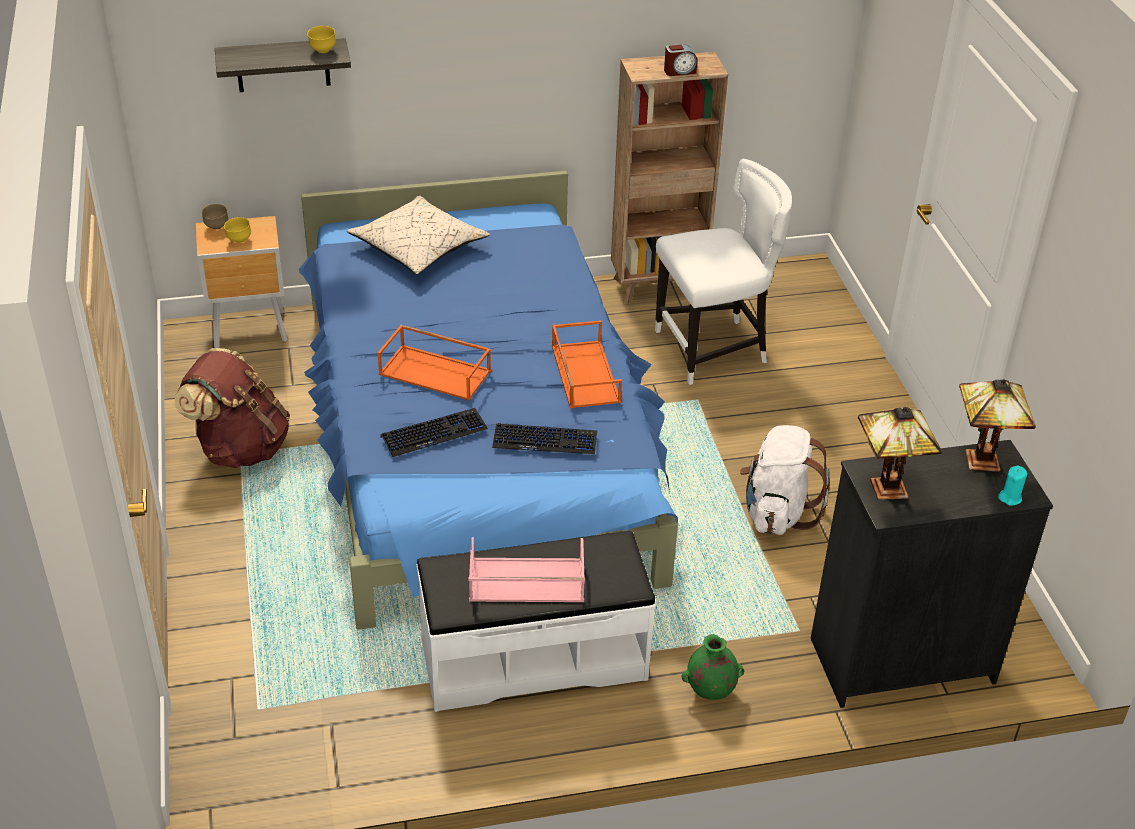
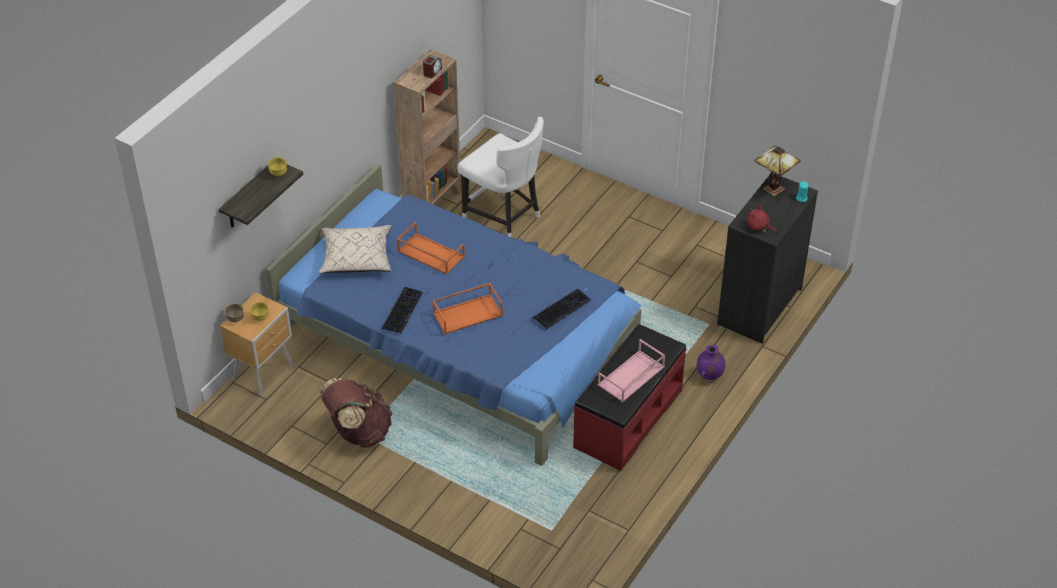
camera: 45 degrees left, 5 degrees up
(434, 433) = (511, 342): keyboard -> keyboard (402, 311)
(533, 658) = (627, 418): white bench -> red bench
(584, 373) = (531, 266): orange tray -> orange tray (430, 254)
(710, 691) = (709, 376): green vase -> purple vase
(714, 349) = (504, 217): white chair -> white chair turned 105 degrees clockwise
(777, 512) = (635, 278): white backpack -> none
(886, 490) = (758, 227): table lamp -> red plush toy

